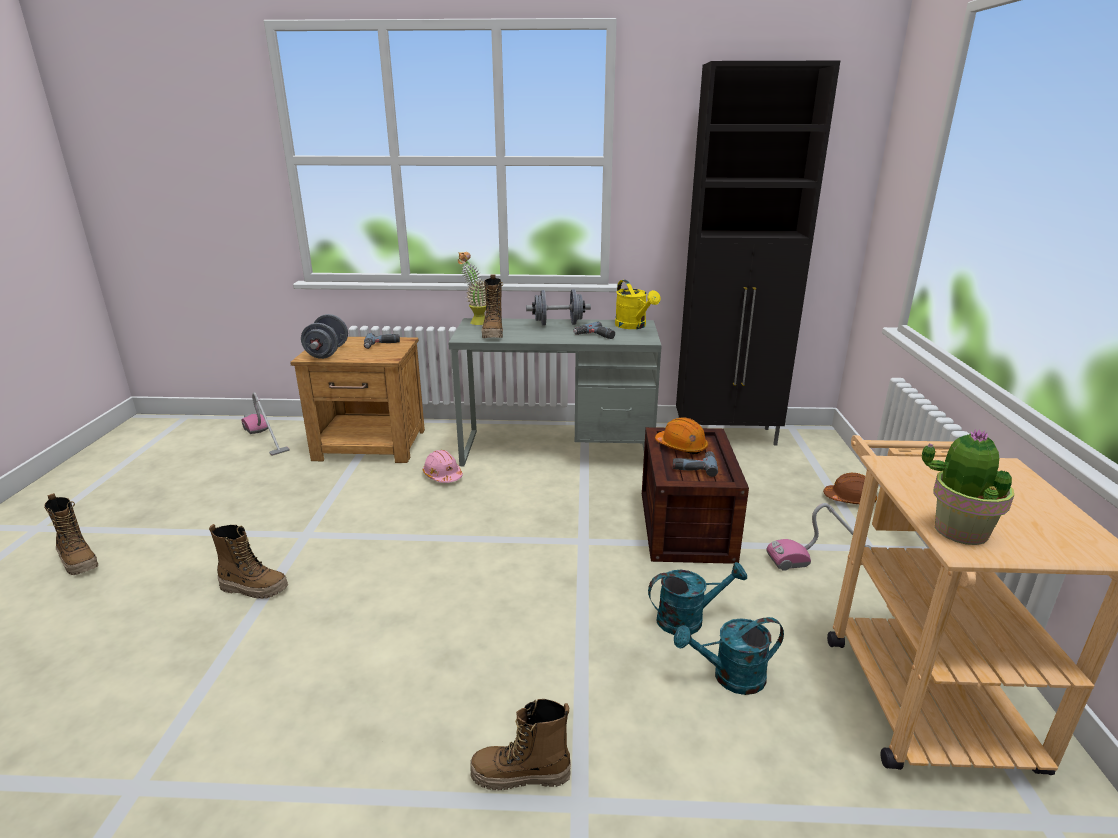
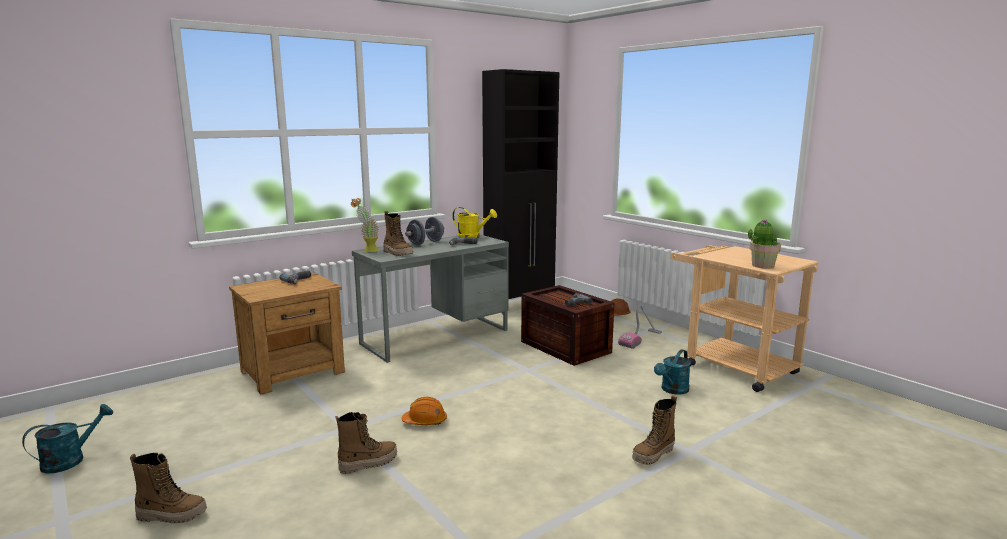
camera: 40 degrees left, 10 degrees down
(265, 438) = (183, 396): vacuum cleaner -> none
(327, 353) = (267, 292): grey dumbbell -> none
(443, 475) = (385, 370): pink hard hat -> none
(681, 446) = (552, 297): orange hard hat -> orange hard hat (425, 421)
(688, 619) = (625, 379): turquoise watering can -> turquoise watering can (71, 460)

